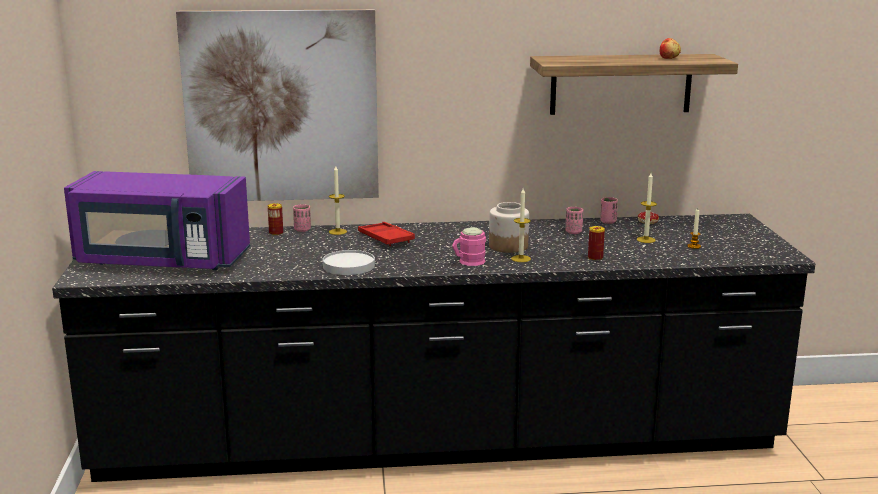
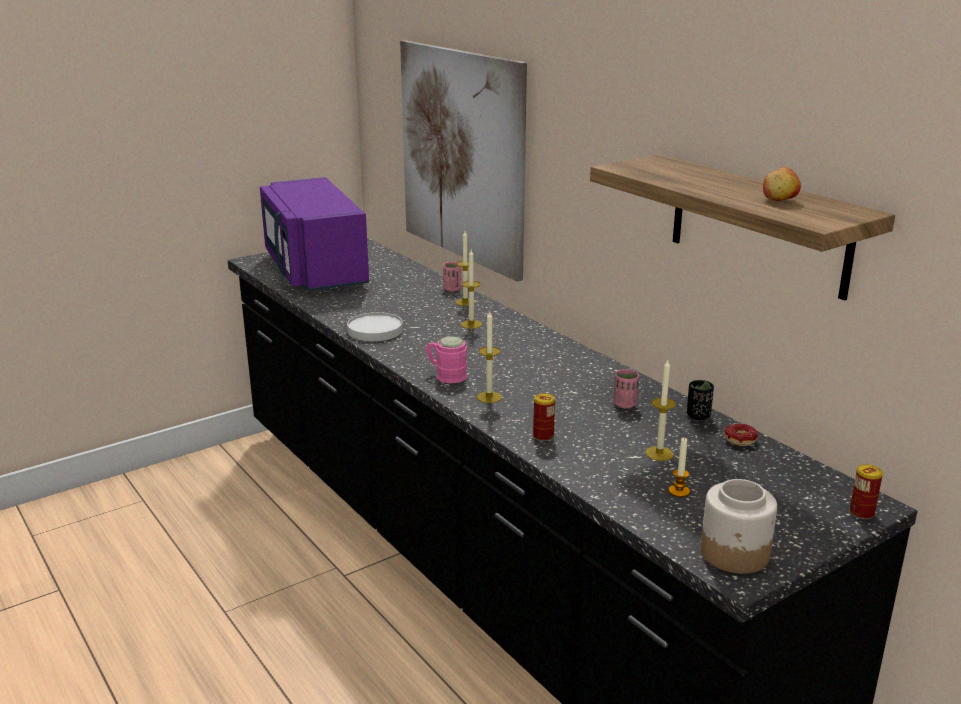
camera: 60 degrees right, 5 degrees up
(276, 233) = (429, 283): can -> can (861, 513)
(385, 238) = (471, 324): red tray -> candle
(509, 246) = (523, 382): jar -> jar (735, 554)
(608, 222) = (698, 416): pink cup -> black cup

